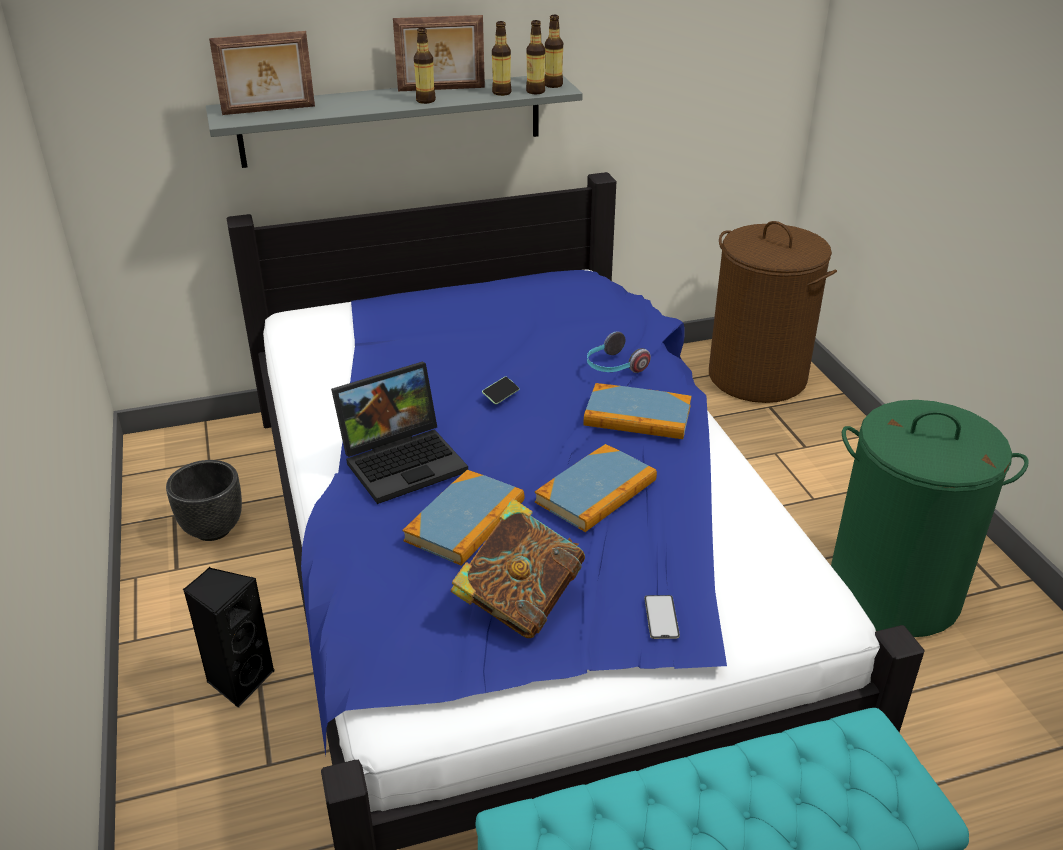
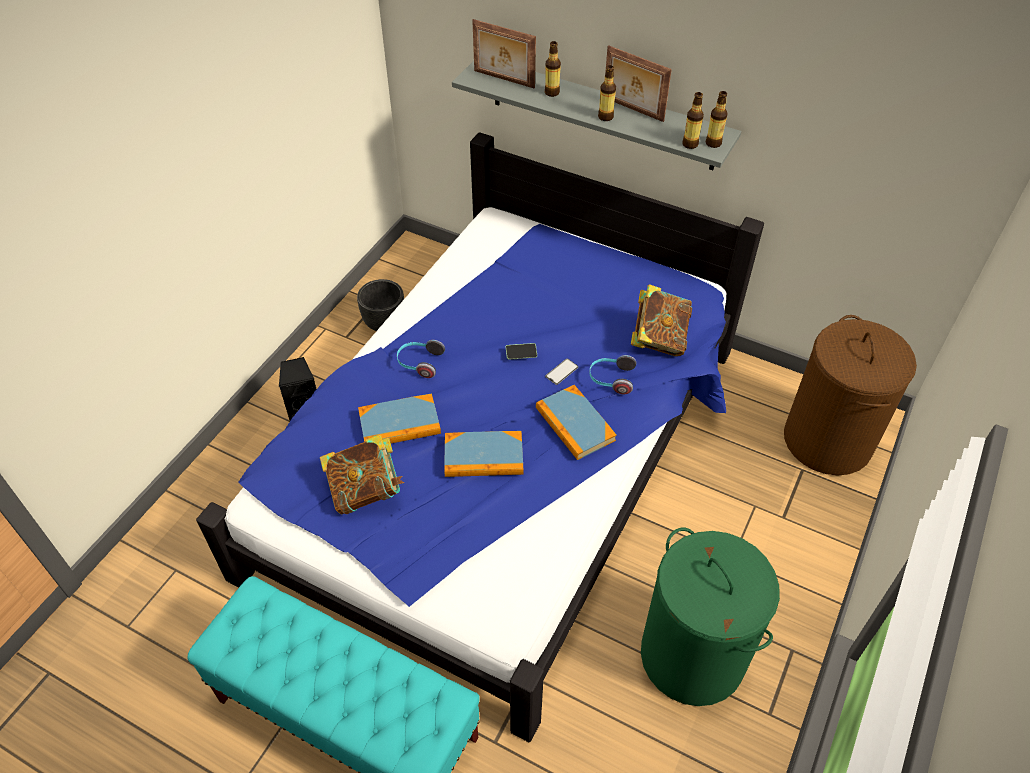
camera: 45 degrees right, 15 degrees up
(404, 460) = (419, 363): laptop -> headphones
(501, 93) = (665, 134): bottle -> bottle (552, 92)
(605, 320) = (658, 339): none -> book
(661, 617) = (414, 555): phone -> phone (561, 371)

